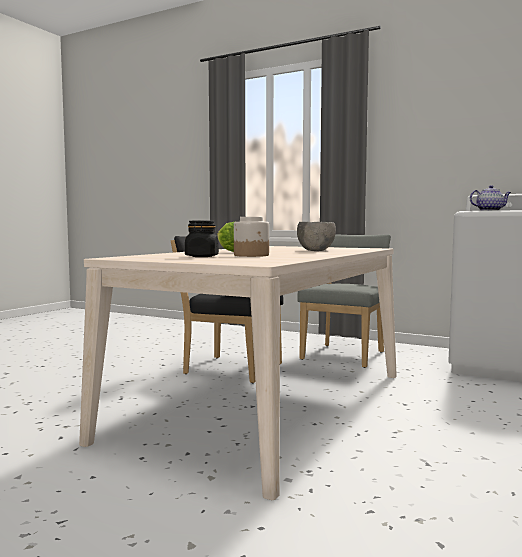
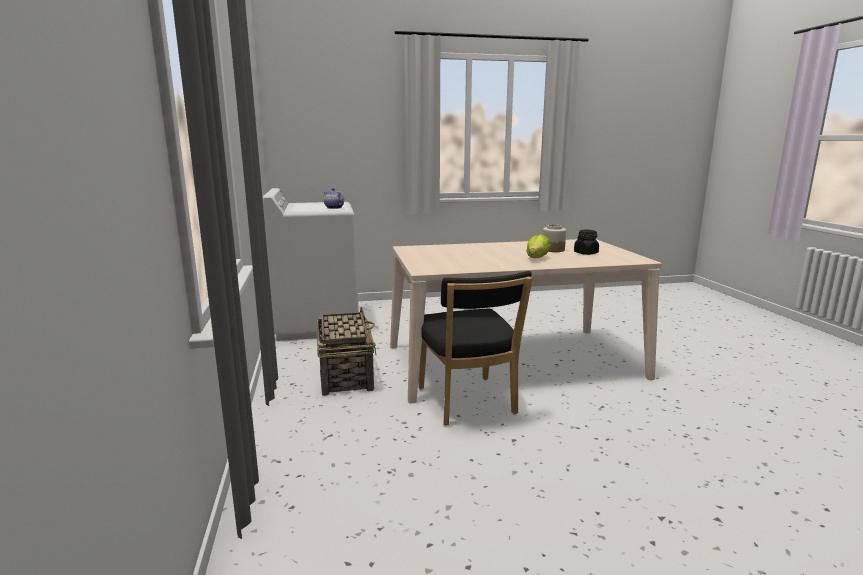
camera: 130 degrees left, 10 degrees up
(316, 250) = (473, 250): grey bowl -> none
(345, 355) = (346, 375): grey chair -> basket

